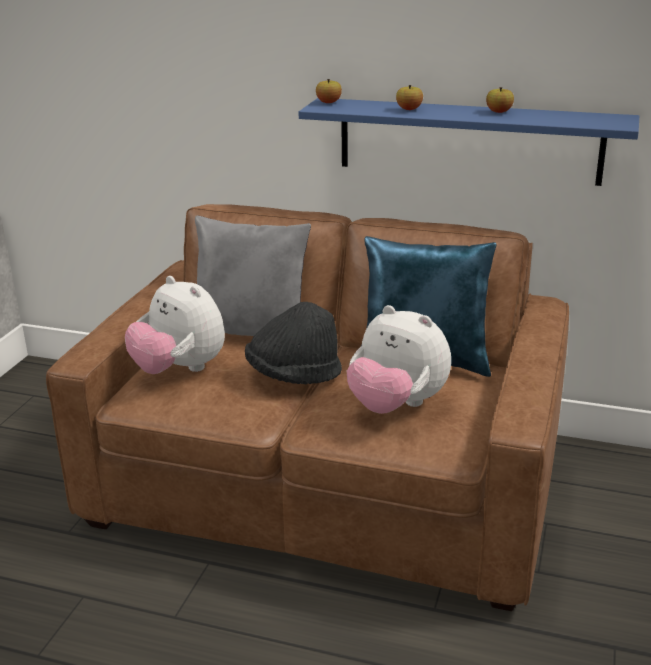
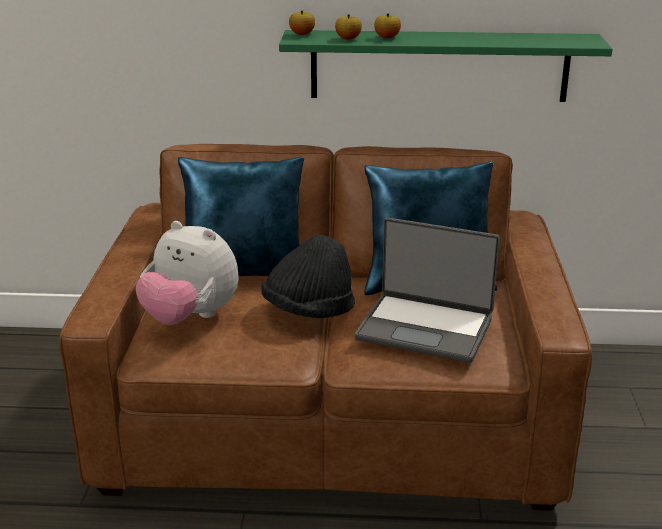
camera: 15 degrees left, 0 degrees up
(252, 334) = (245, 274): grey pillow -> blue pillow
(397, 405) = (425, 328): plush toy -> laptop
(468, 141) = (439, 66): blue shelf -> green shelf
(499, 112) = (473, 36): apple -> apple (348, 39)

